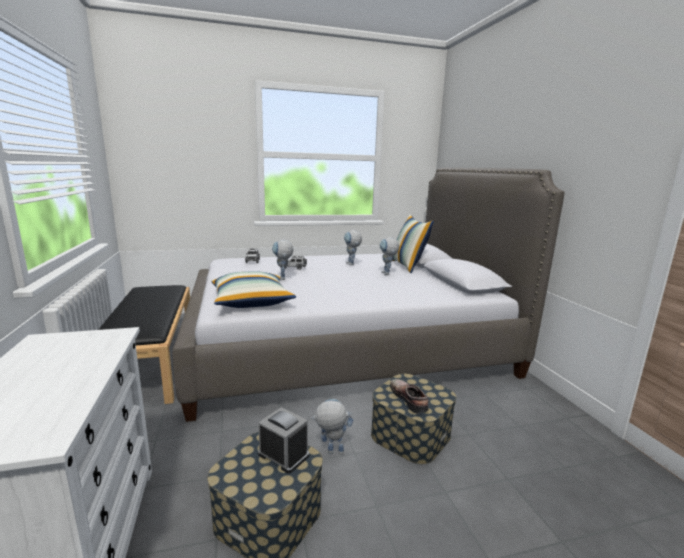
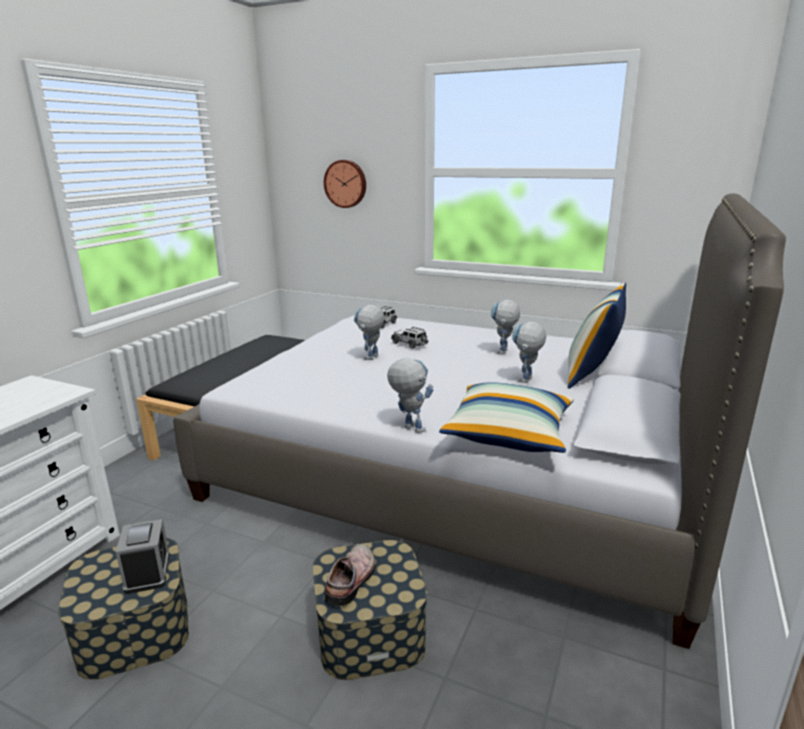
camera: 40 degrees right, 5 degrees up
(190, 161) = (346, 184): none -> wall clock
(251, 301) = (281, 383): pillow -> pillow (509, 434)
(330, 452) = (260, 601): toy robot -> toy robot (408, 427)

